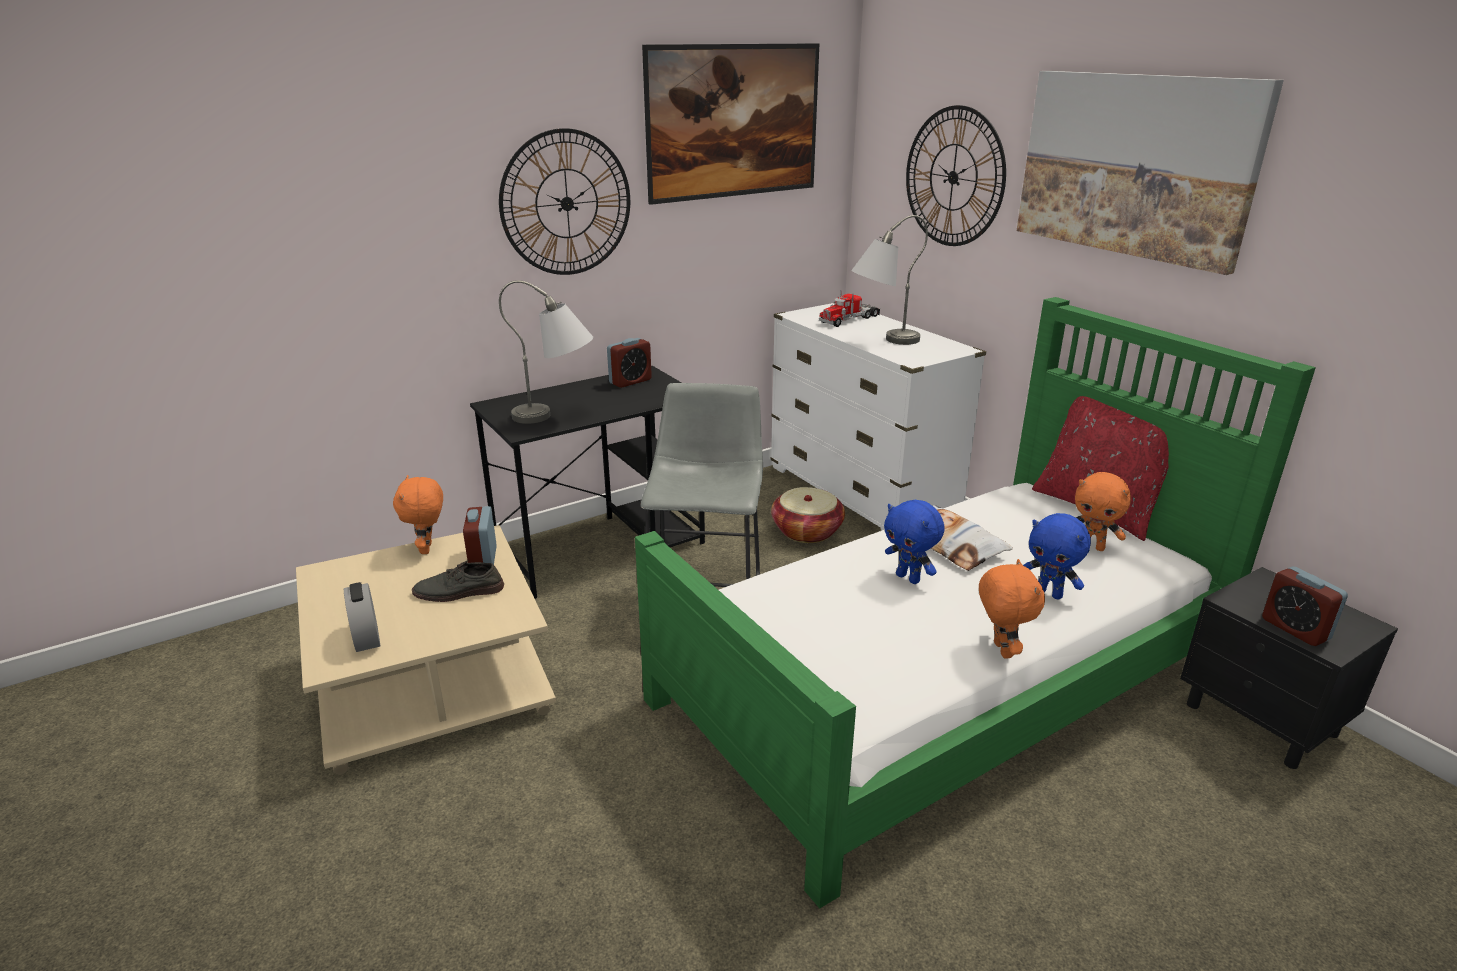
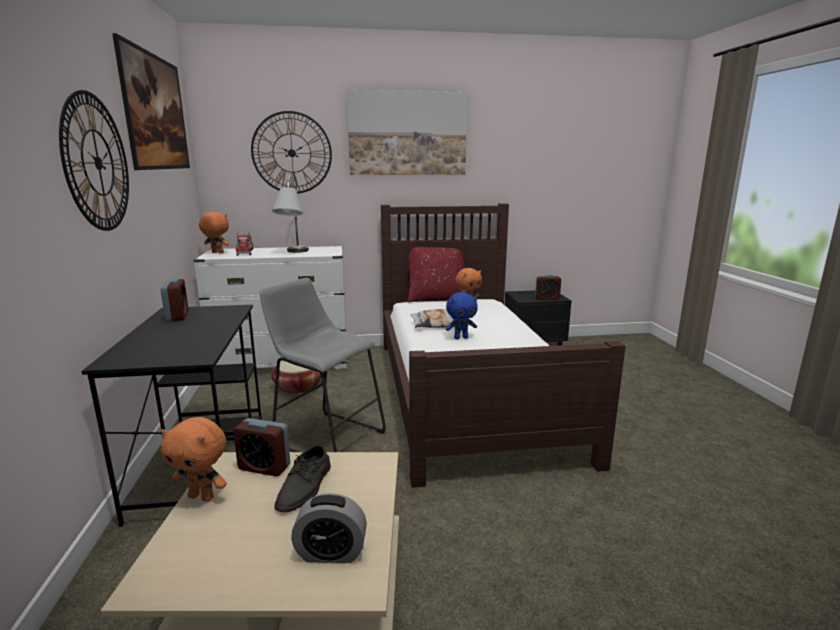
camera: 65 degrees left, 10 degrees down
(557, 417) = (194, 343): grey table lamp -> none
(943, 680) = (468, 392): green bed -> brown bed
(1000, 650) = (532, 337): orange plush toy -> orange plush toy (217, 253)
(1049, 593) = (497, 320): blue plush toy -> none

